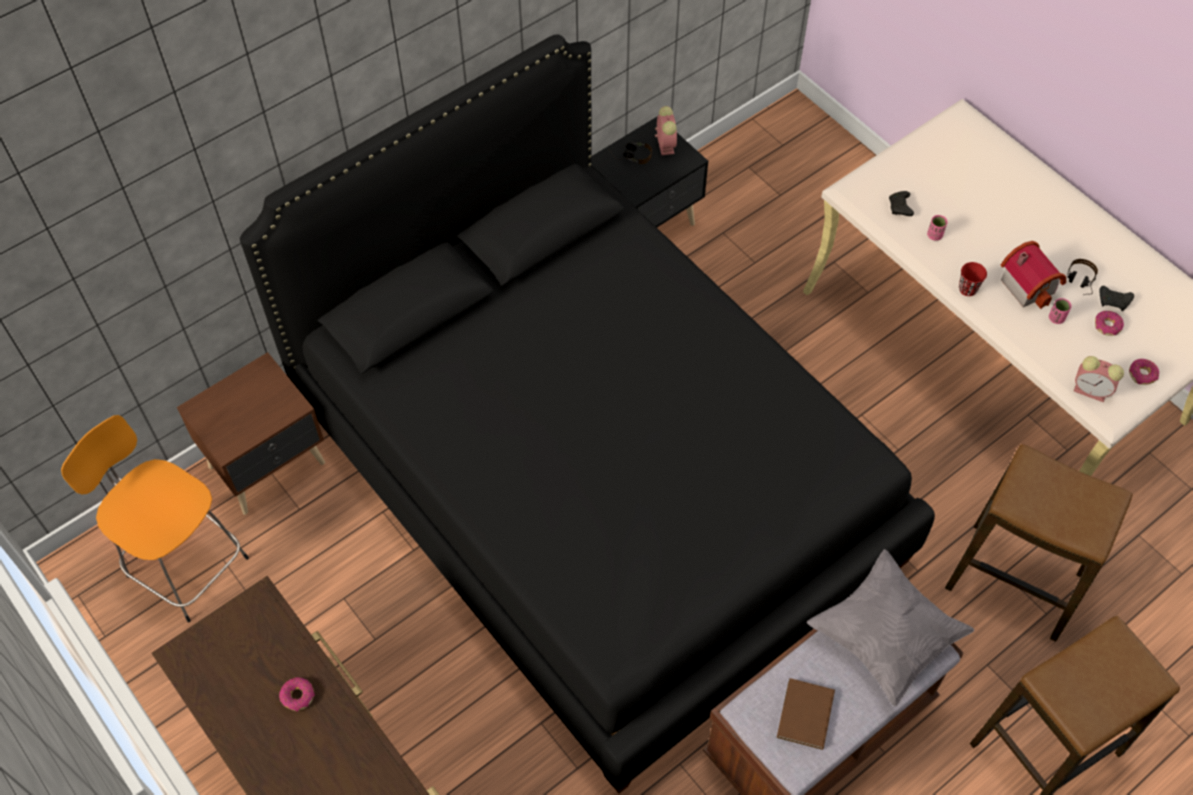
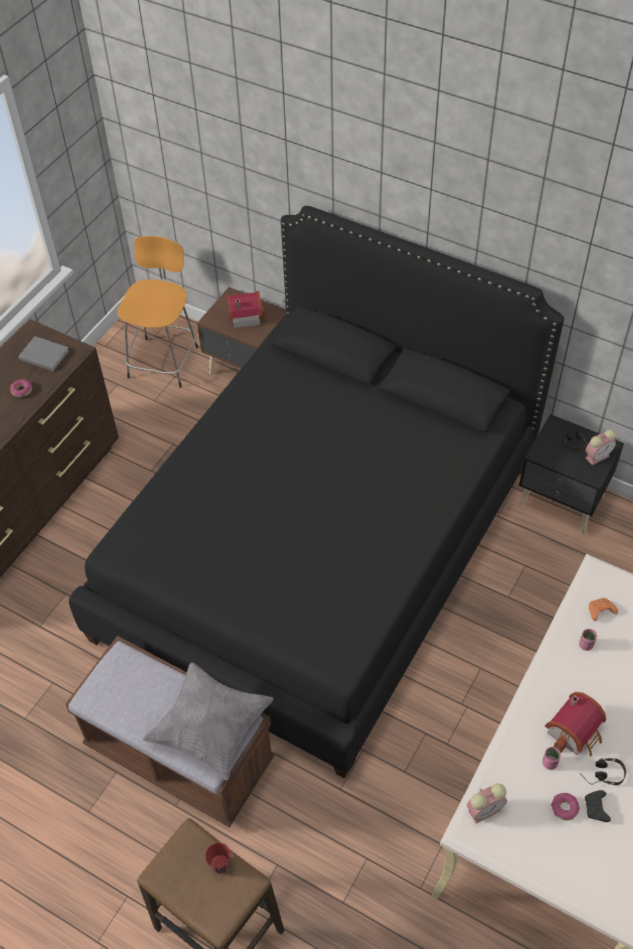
camera: 70 degrees right, 5 degrees down
(240, 649) = (43, 354): none -> grey book
(245, 406) = (244, 316): none -> toy house
(804, 716) = (127, 691): brown book -> none
(900, 208) = (600, 611): black game controller -> orange game controller
(967, 289) = (542, 684): red cup -> red cup (220, 864)
(1014, 581) = (363, 868): stool -> none
(1092, 391) = (485, 809): alarm clock -> alarm clock turned 120 degrees counterclockwise
(1142, 375) = (525, 850): donut -> none

